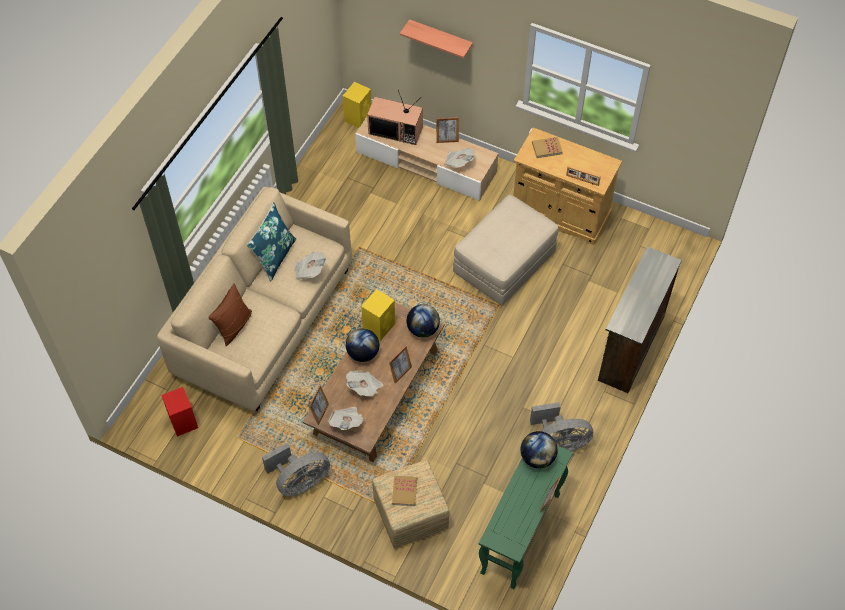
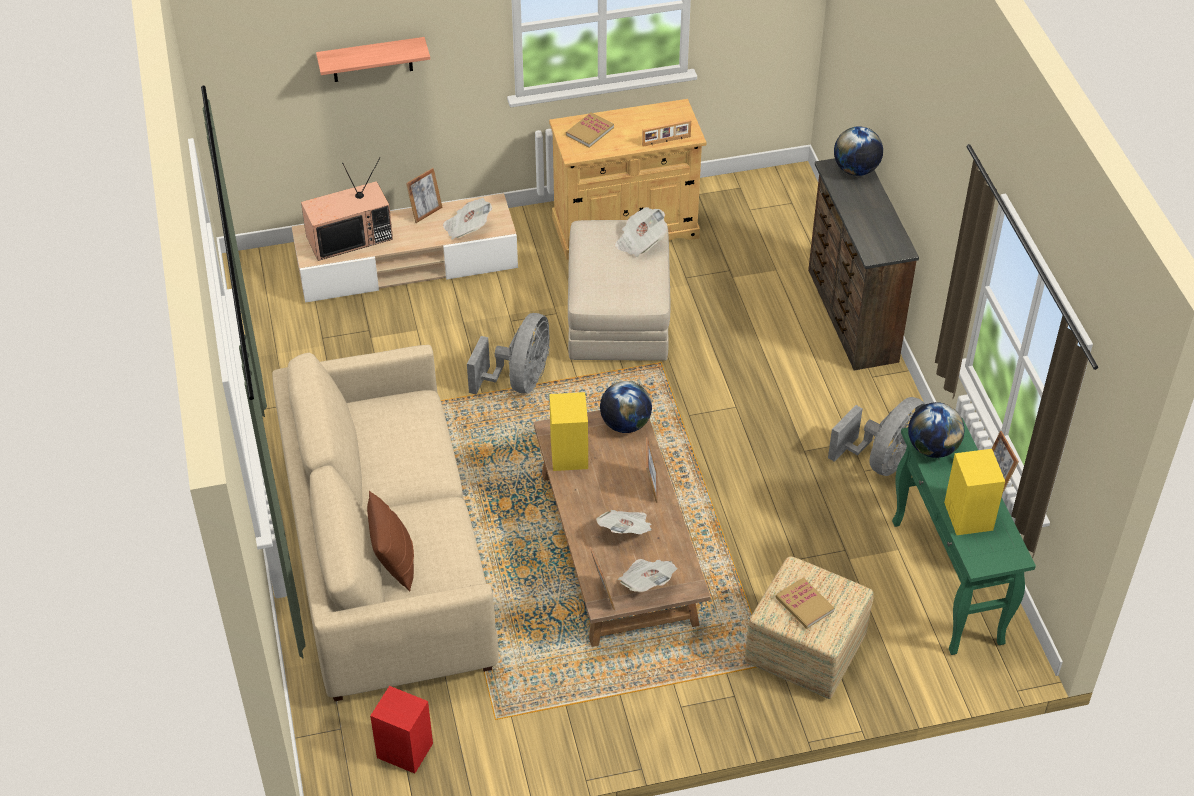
camera: 40 degrees left, 10 degrees down
(274, 257) = (360, 452): blue pillow -> none
(299, 481) = (633, 711): grey fan -> grey fan (519, 381)
(309, 270) = (425, 438): newspaper -> newspaper (640, 242)
(358, 117) = (265, 265): yellow speaker -> yellow speaker (968, 515)
(363, 353) = (582, 496): globe -> globe (856, 170)

